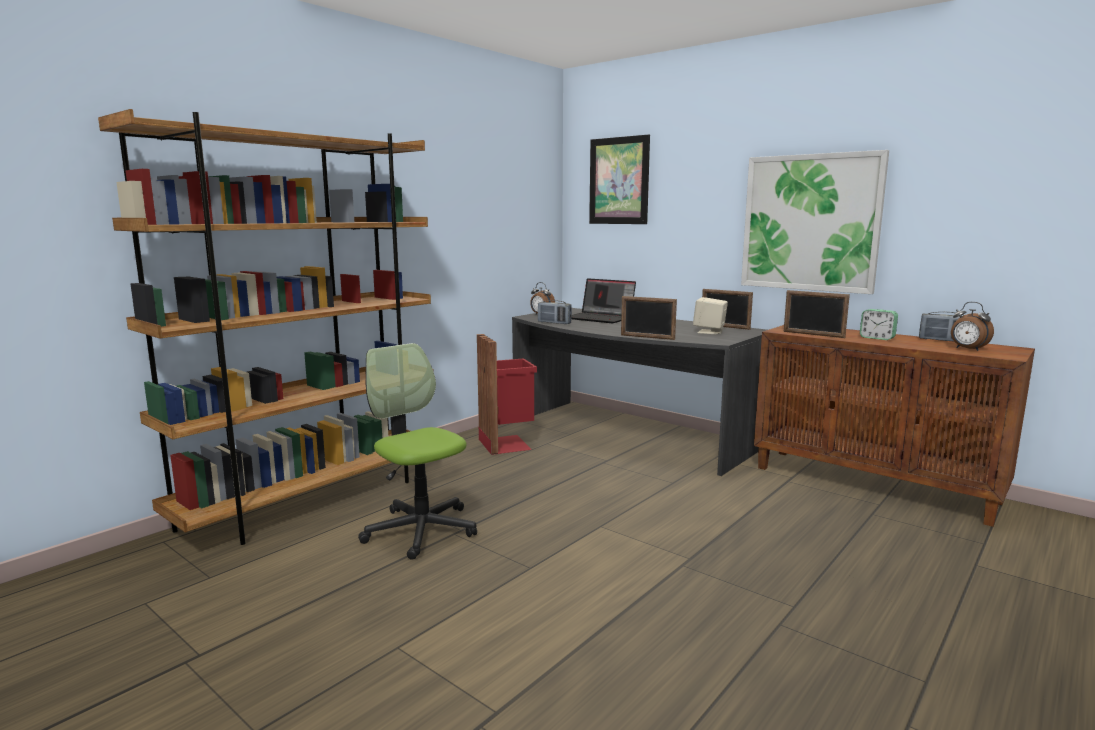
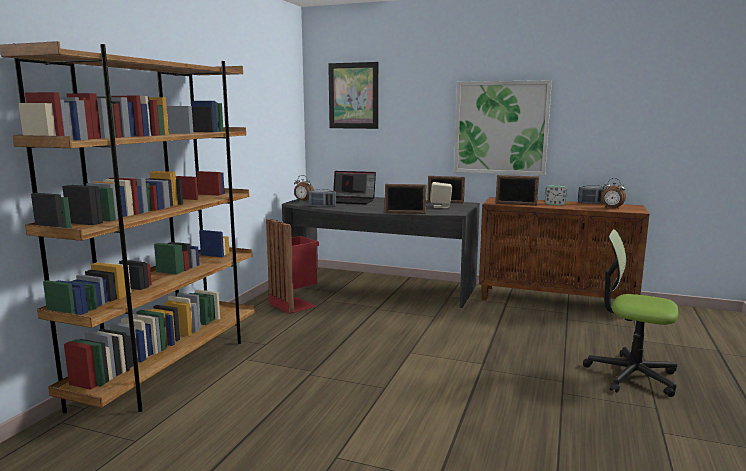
camera: 20 degrees left, 0 degrees up
(421, 530) = (282, 376): office chair -> office chair (631, 375)

